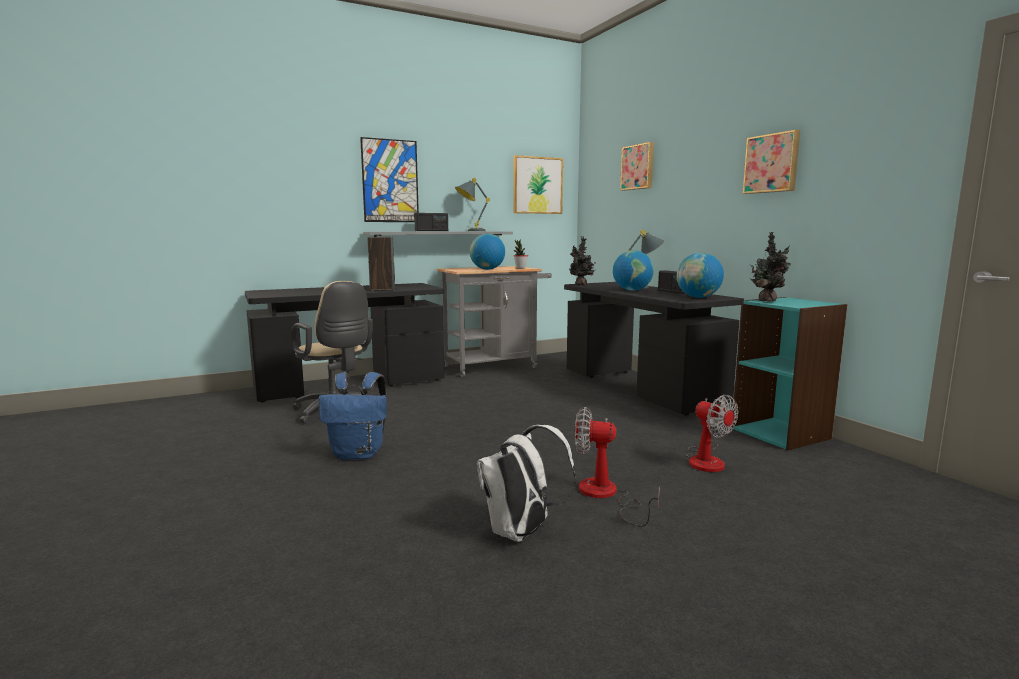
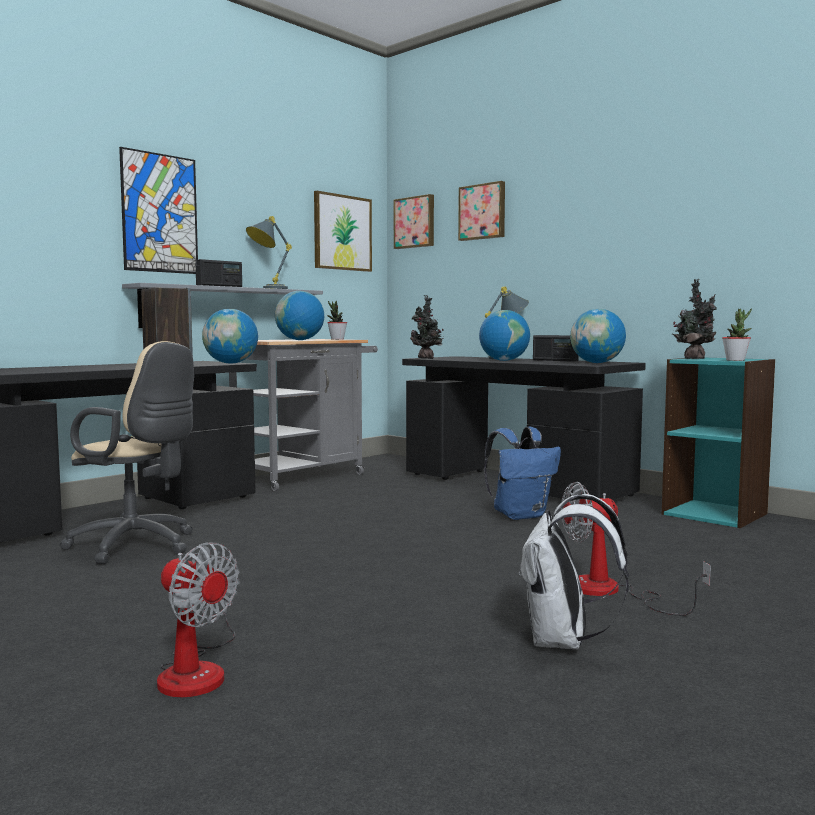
camera: 20 degrees left, 5 degrees down
(359, 454) = (238, 590): blue backpack -> blue backpack (520, 515)
(427, 287) = (231, 363): none -> globe
(706, 459) = (672, 545): fan -> fan (197, 670)
(772, 163) = (670, 206): picture -> picture (415, 222)
(797, 305) = (735, 360): none -> potted plant

